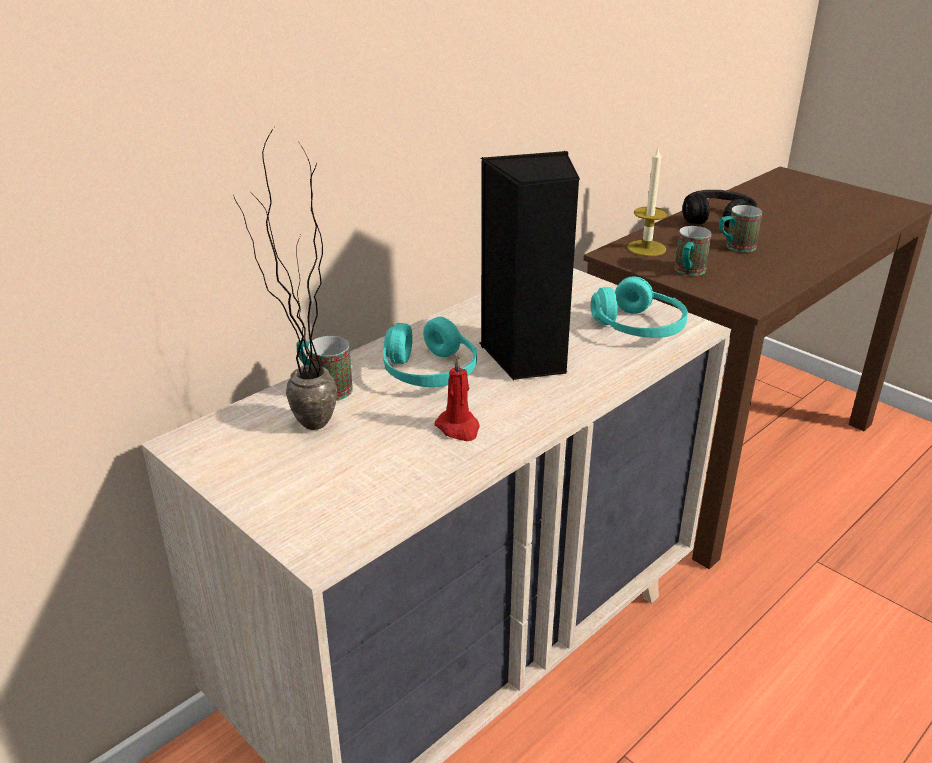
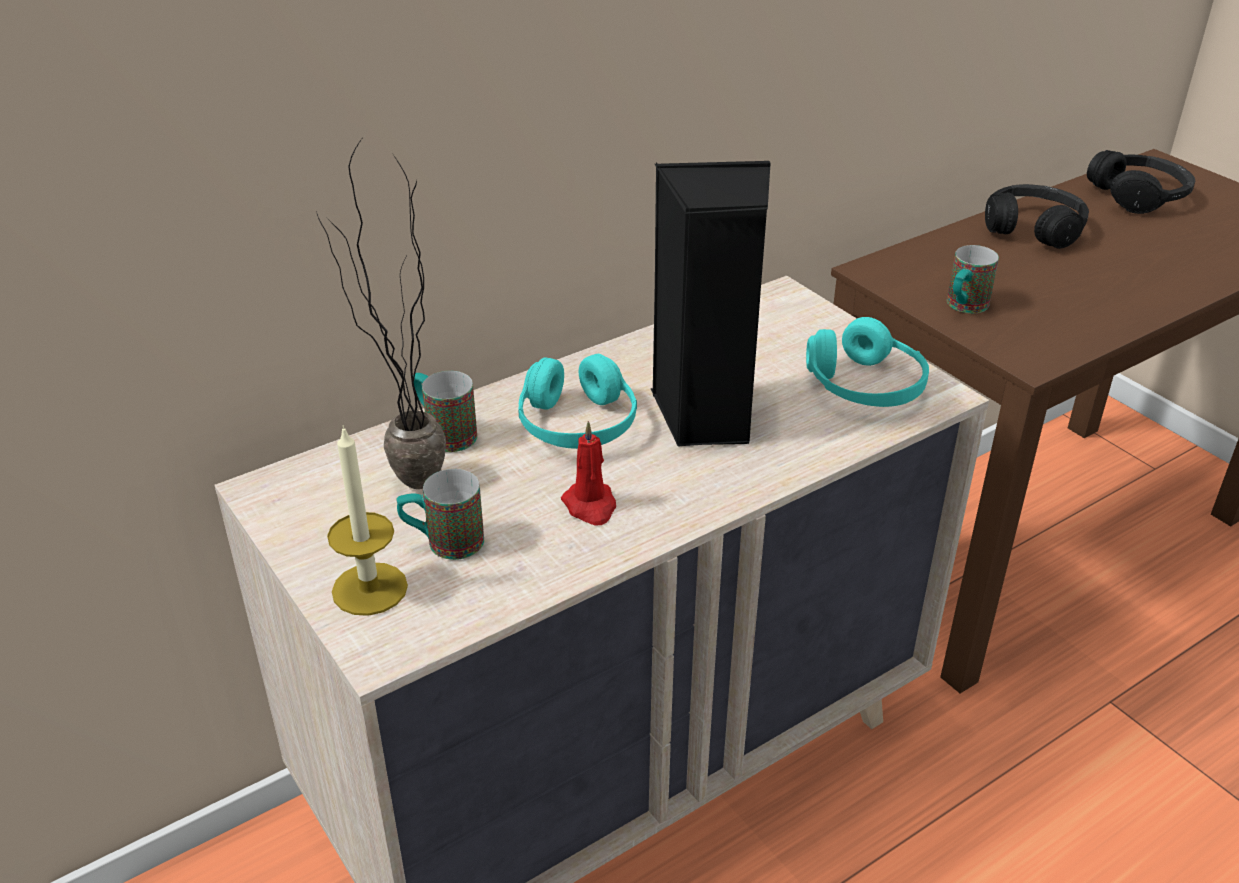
camera: 10 degrees right, 5 degrees up
(646, 248) = (919, 265): candle -> candle (369, 589)
(734, 247) = (1041, 274): mug -> mug (443, 543)
(781, 195) = (1138, 196): none -> black headphones

